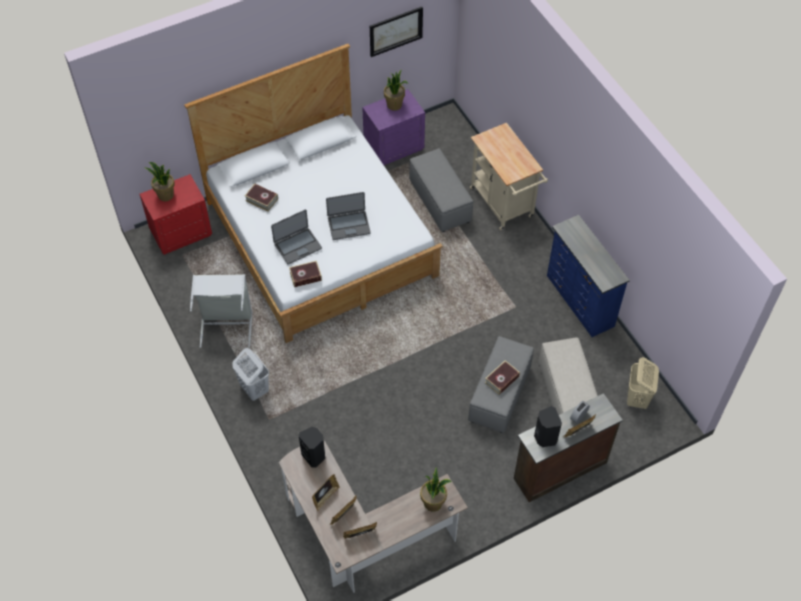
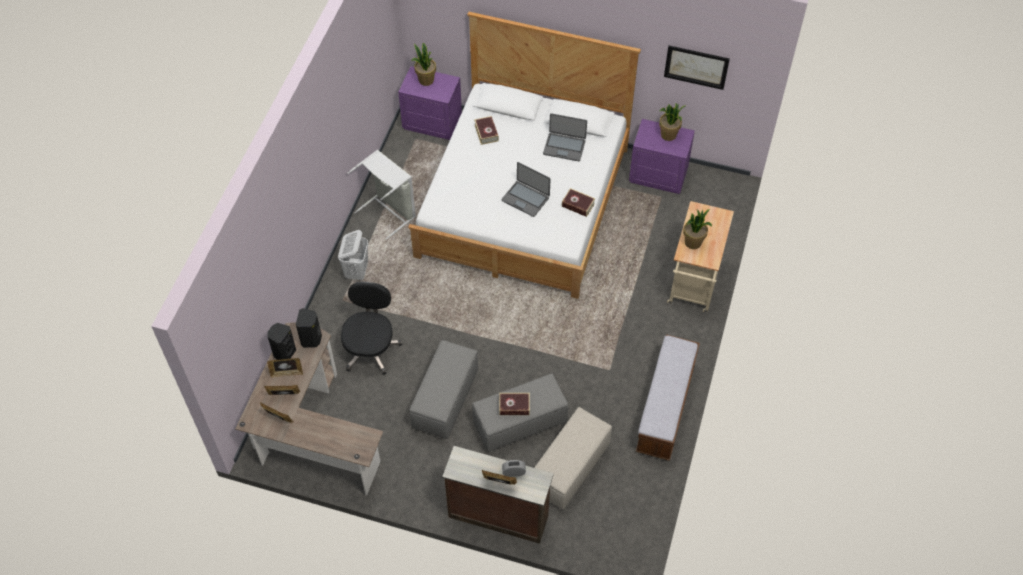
camera: 45 degrees right, 0 degrees up
(181, 232) = (432, 122): red nightstand -> purple nightstand
(297, 246) = (471, 185): laptop -> laptop (564, 147)
(305, 276) = (451, 211): book -> book (578, 205)
(333, 436) = (371, 348): none -> black office chair
(433, 503) = (350, 442): potted plant -> potted plant (693, 242)
(439, 201) = (645, 243): grey ottoman -> grey ottoman (445, 398)
(544, 437) = (470, 464): black speaker -> black speaker (284, 353)
(579, 301) = (665, 408): blue dresser -> bench
(637, 399) = (621, 519): beige laundry basket -> none

